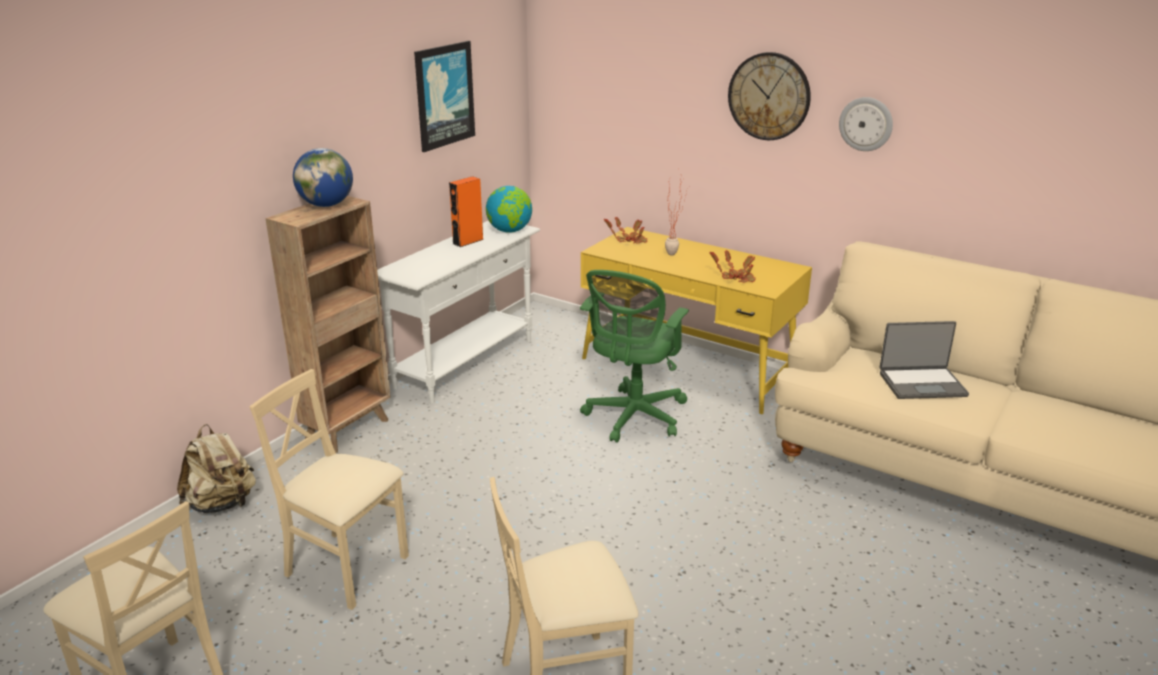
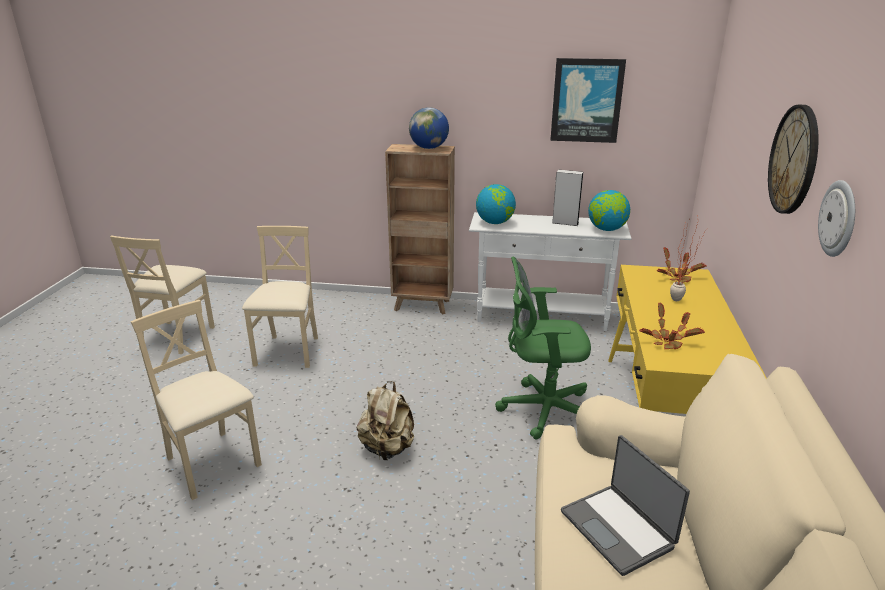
camera: 65 degrees right, 0 degrees up
(222, 504) = (324, 298): beige backpack -> beige backpack (387, 448)
(420, 271) = (495, 223): none -> globe
(468, 241) = (565, 223): orange speaker -> grey speaker

